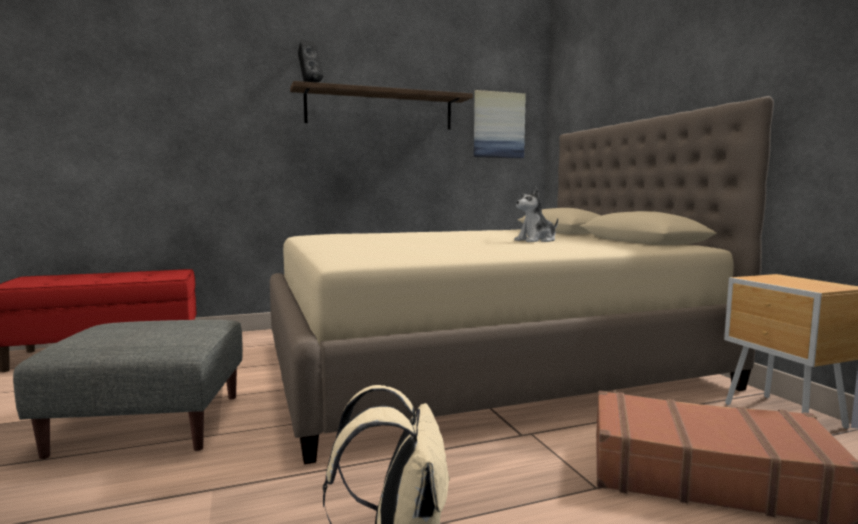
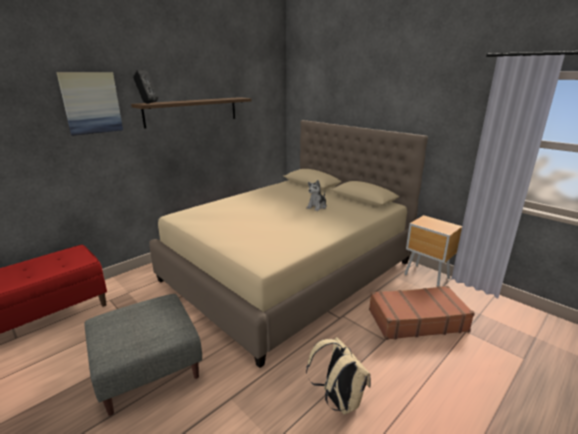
camera: 25 degrees left, 15 degrees up
(498, 125) = (261, 111): picture -> picture (91, 103)

